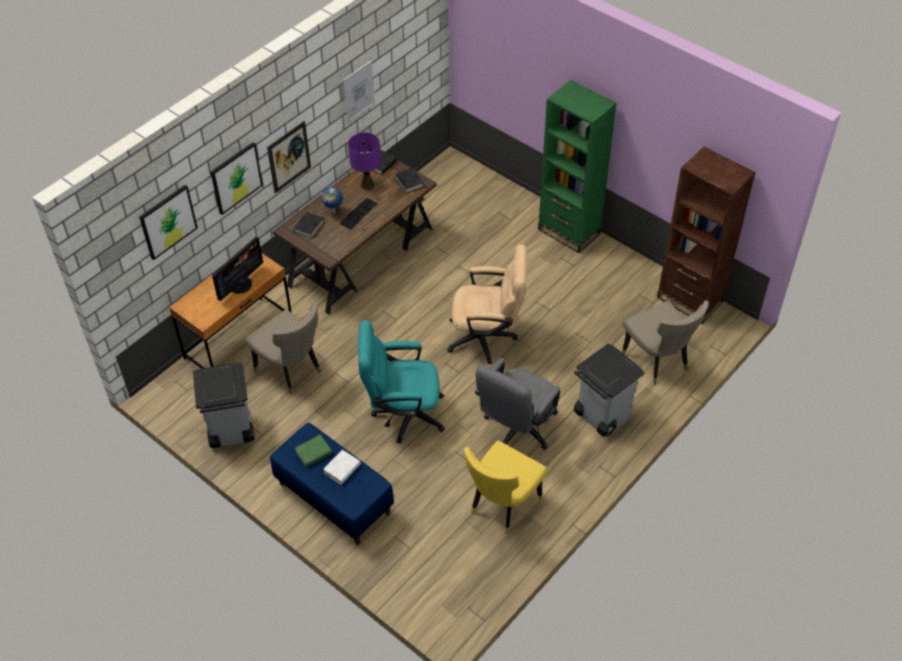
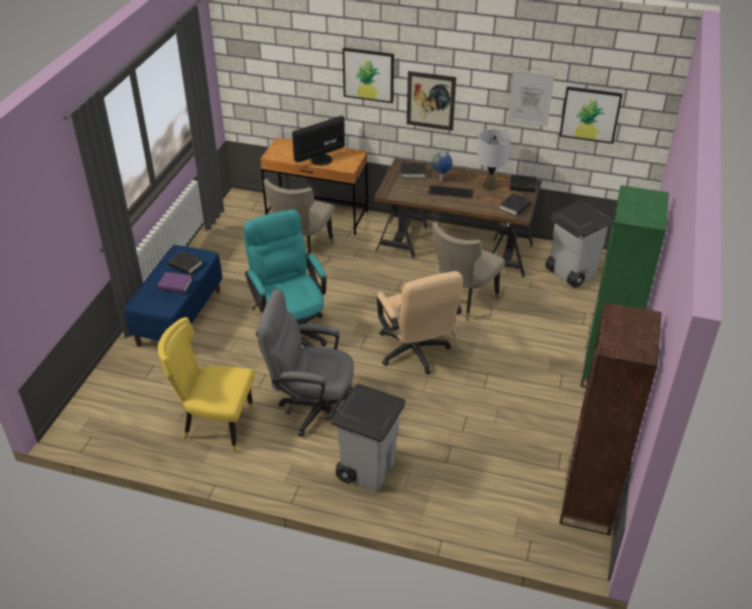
camera: 65 degrees right, 10 degrees down
(168, 221) = (293, 60): picture -> picture (590, 114)
(230, 432) = (222, 242): grey trash can -> grey trash can (570, 273)
(240, 284) = (321, 159): monitor -> monitor turned 135 degrees clockwise
(313, 453) = (185, 265): green book -> black book
(342, 469) = (175, 285): white book -> purple book
(367, 185) = (490, 186): purple table lamp -> grey table lamp
(658, 362) = (472, 497): beige chair -> beige chair (462, 302)

